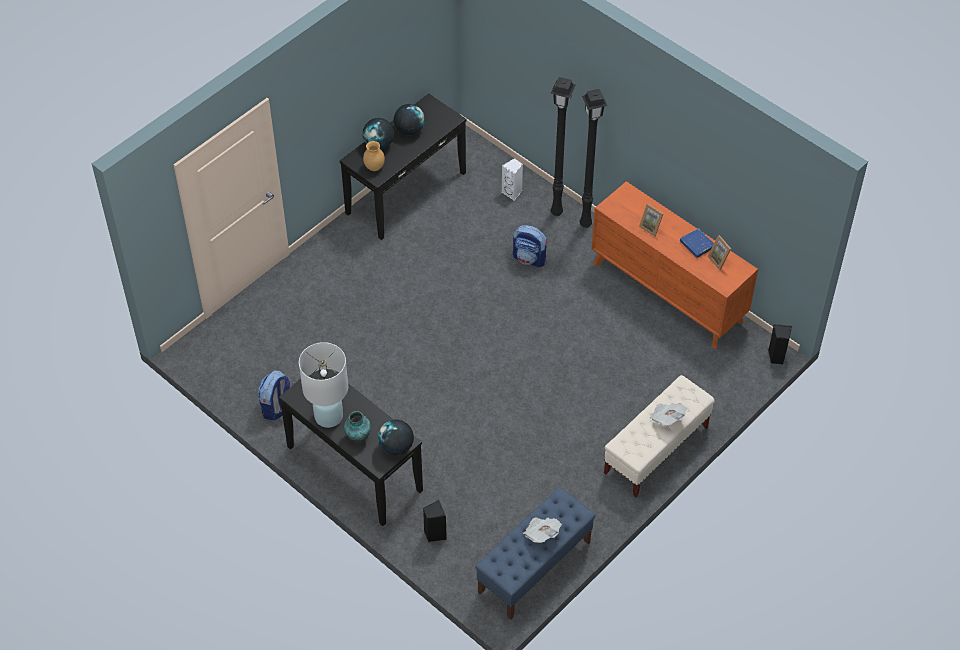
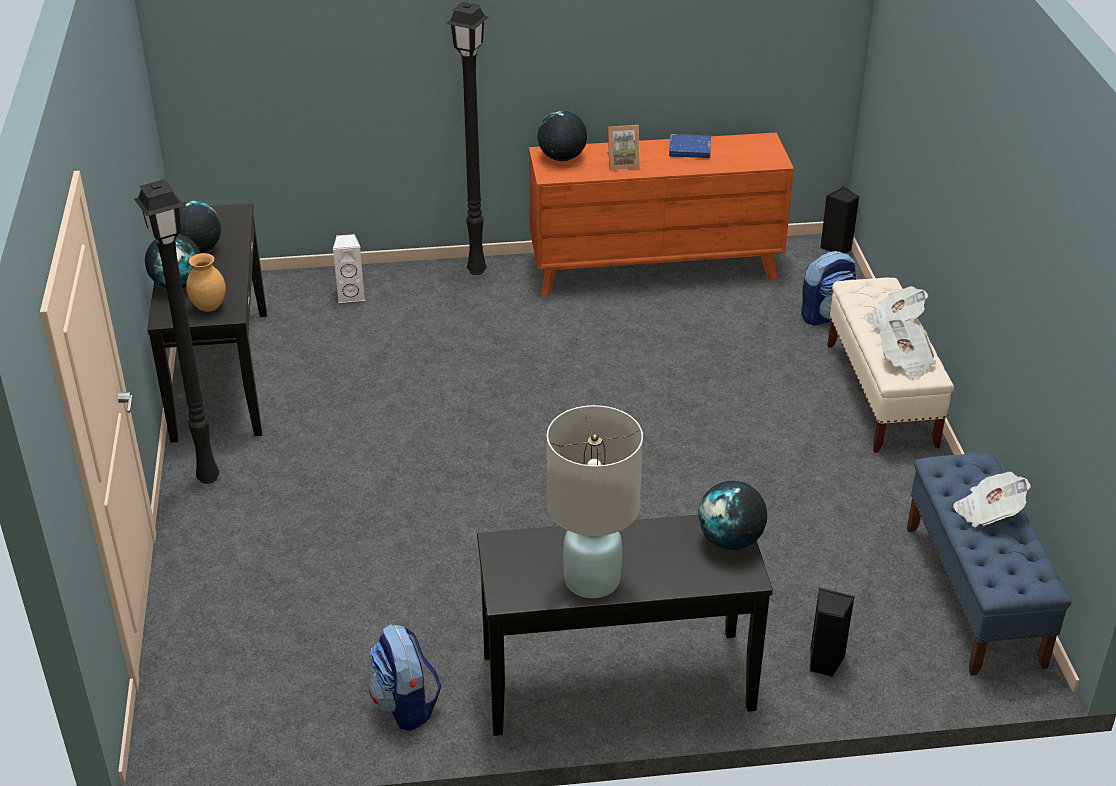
camera: 50 degrees left, 15 degrees down
(357, 437) = (666, 569): vase -> none
(530, 258) = (468, 335): backpack -> backpack (826, 315)
(555, 212) = (429, 282): black floor lamp -> black floor lamp (207, 479)
(630, 200) = (562, 158): none -> globe
(635, 441) = (905, 361): none -> newspaper
(720, 260) = (732, 147): picture frame -> none

